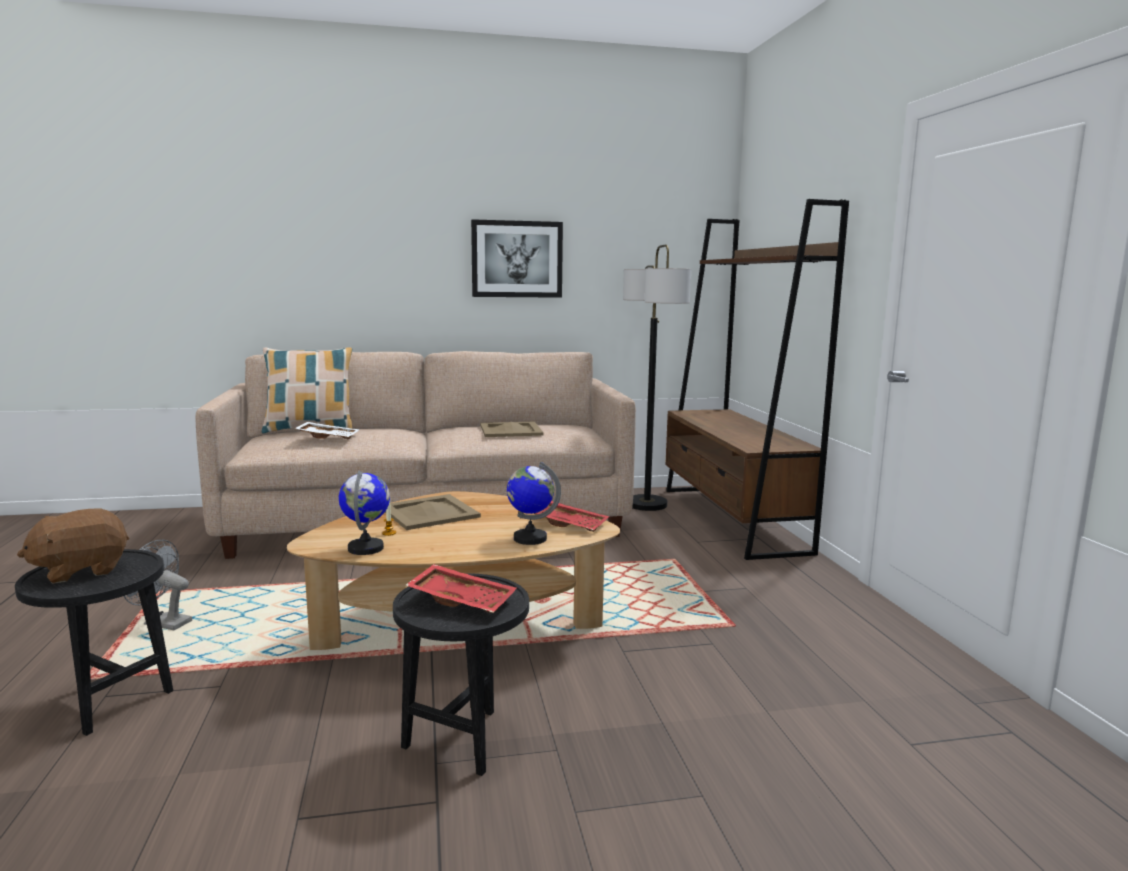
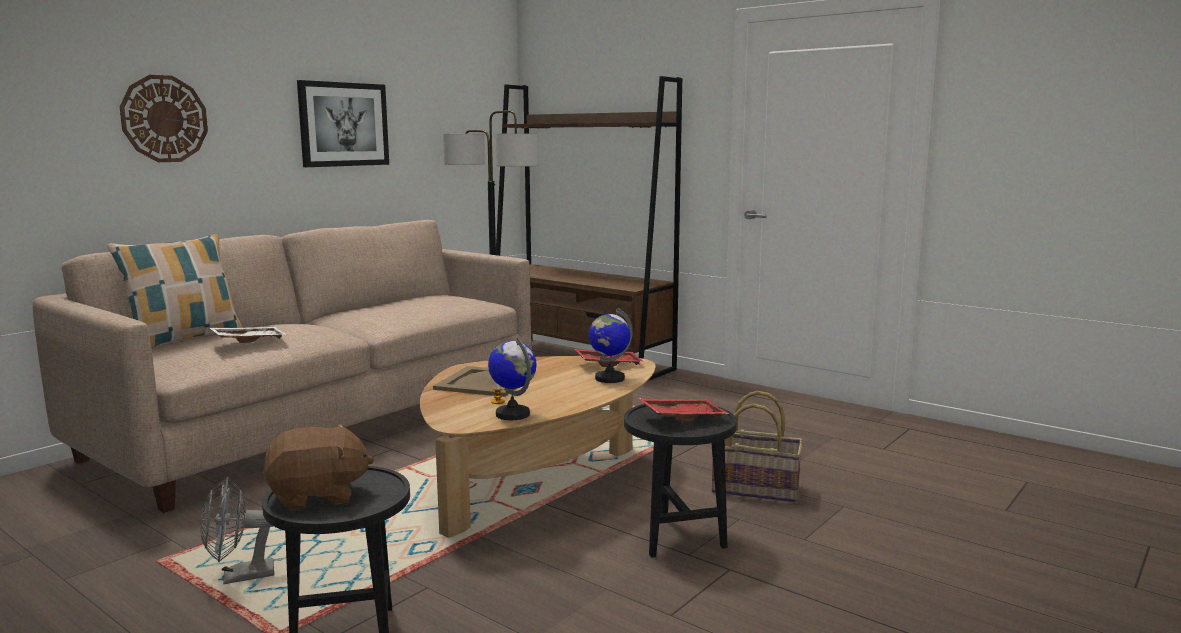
camera: 40 degrees left, 0 degrees up
(81, 570) = (318, 496): brown plush toy -> brown plush toy turned 120 degrees counterclockwise
(349, 253) = (164, 119): none -> wall clock
(510, 430) = (409, 305): beige tray -> none
(643, 723) = (756, 488): none -> basket

